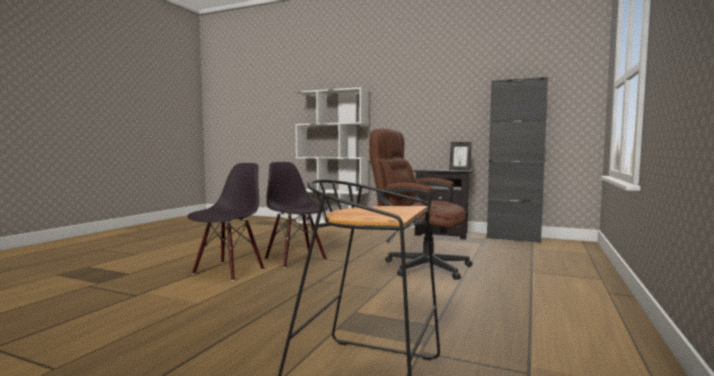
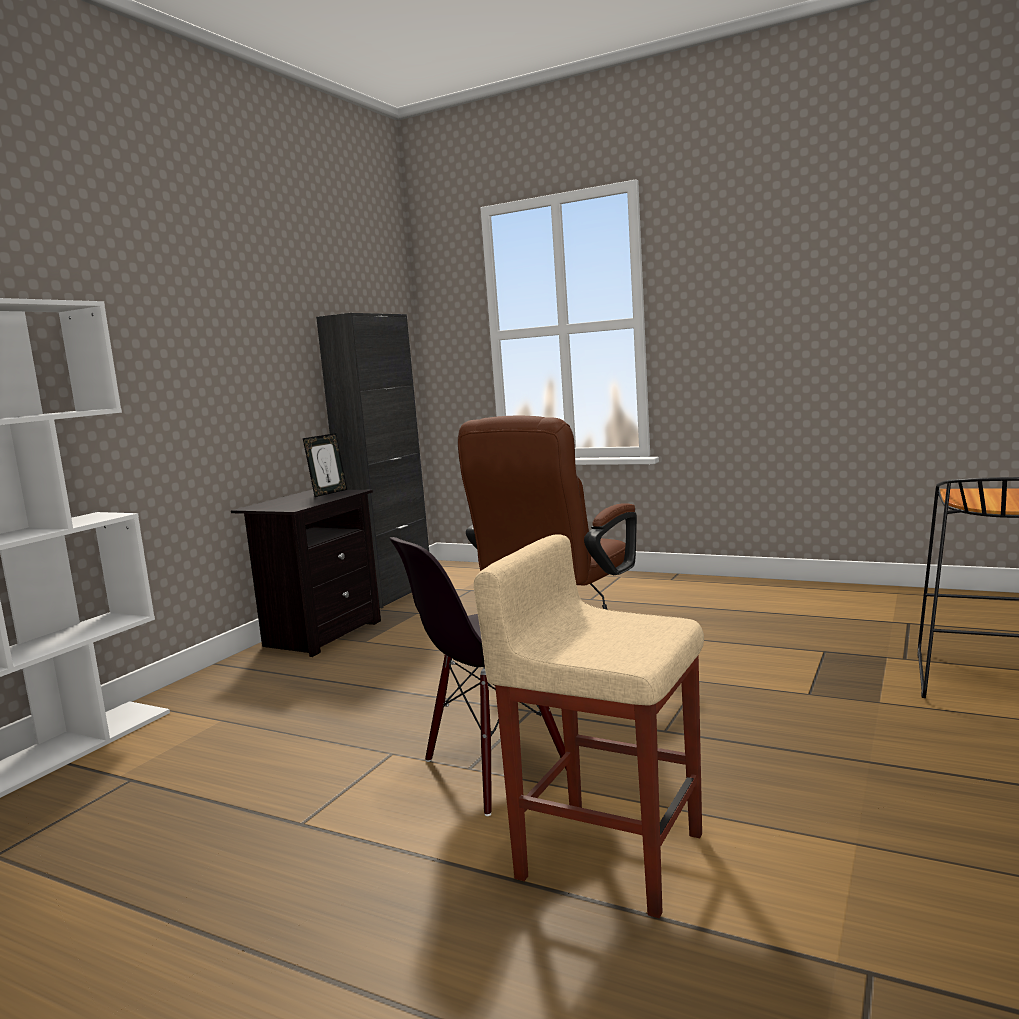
camera: 85 degrees left, 5 degrees up
(228, 271) = (608, 854): black chair -> beige stool

